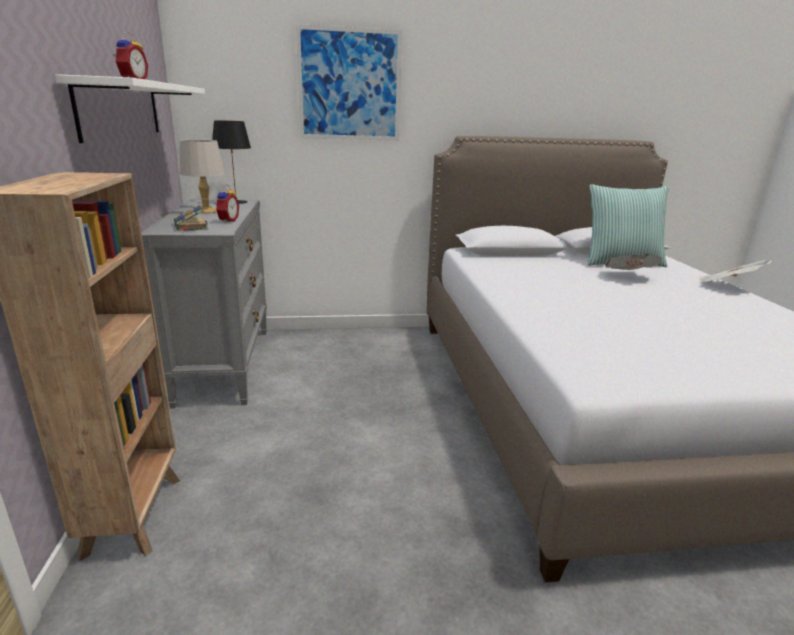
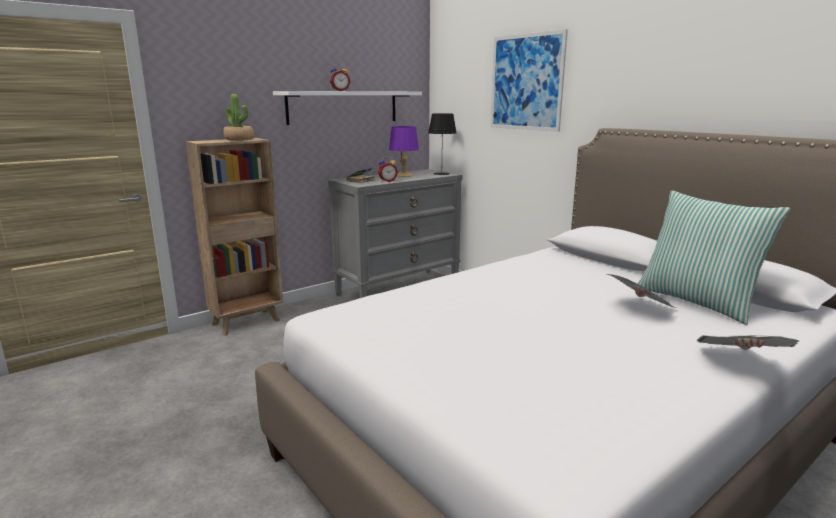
camera: 60 degrees right, 5 degrees down
(73, 178) = (239, 139): none -> potted plant
(206, 211) = (404, 175): grey table lamp -> purple table lamp

